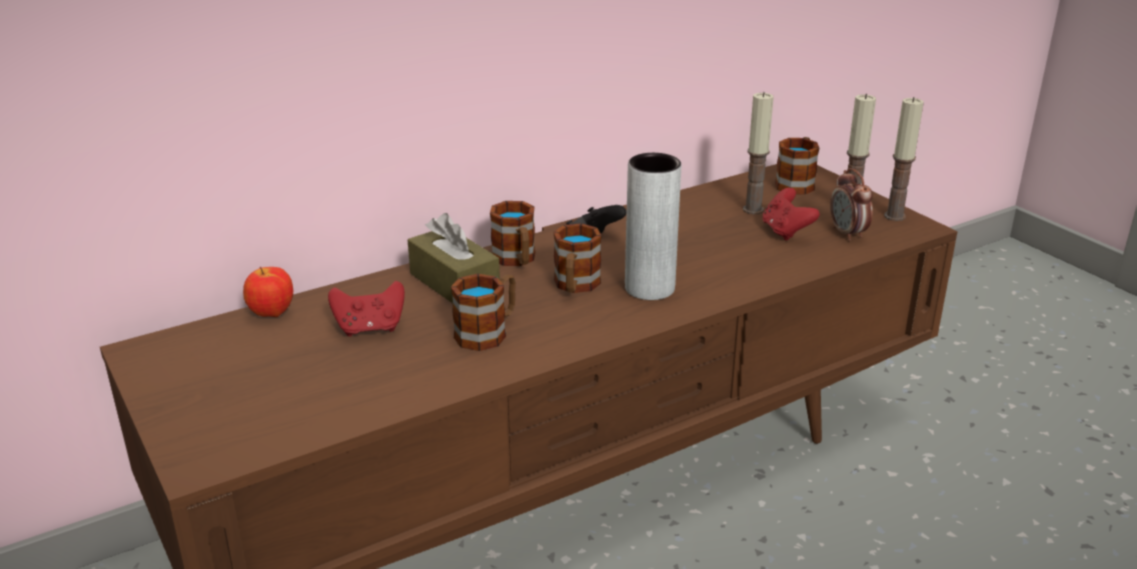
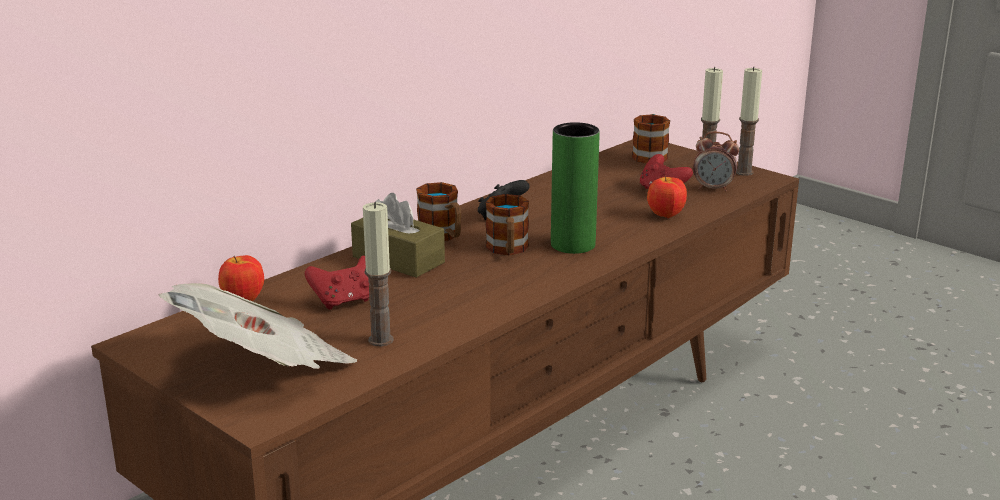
camera: 15 degrees left, 5 degrees down
(242, 402) = (265, 369): none -> newspaper
(488, 332) = (453, 292): mug -> none
(649, 288) = (573, 245): grey vase -> green vase
(753, 209) = (625, 178): candle -> candle (380, 340)
(773, 263) = (665, 216): none -> apple
(847, 234) = (713, 188): alarm clock -> alarm clock turned 45 degrees counterclockwise

